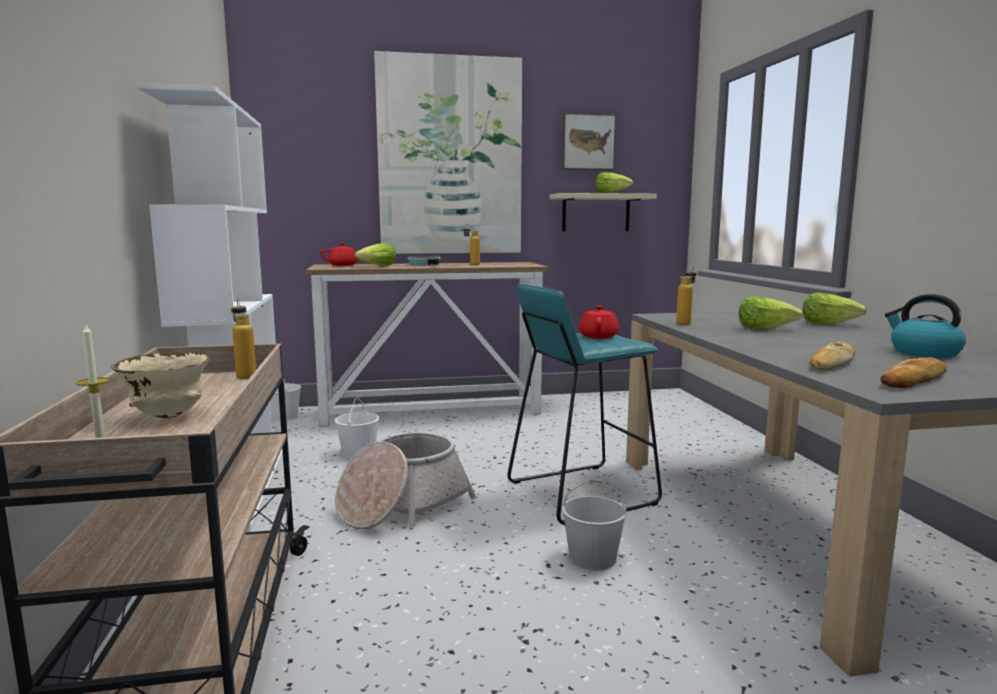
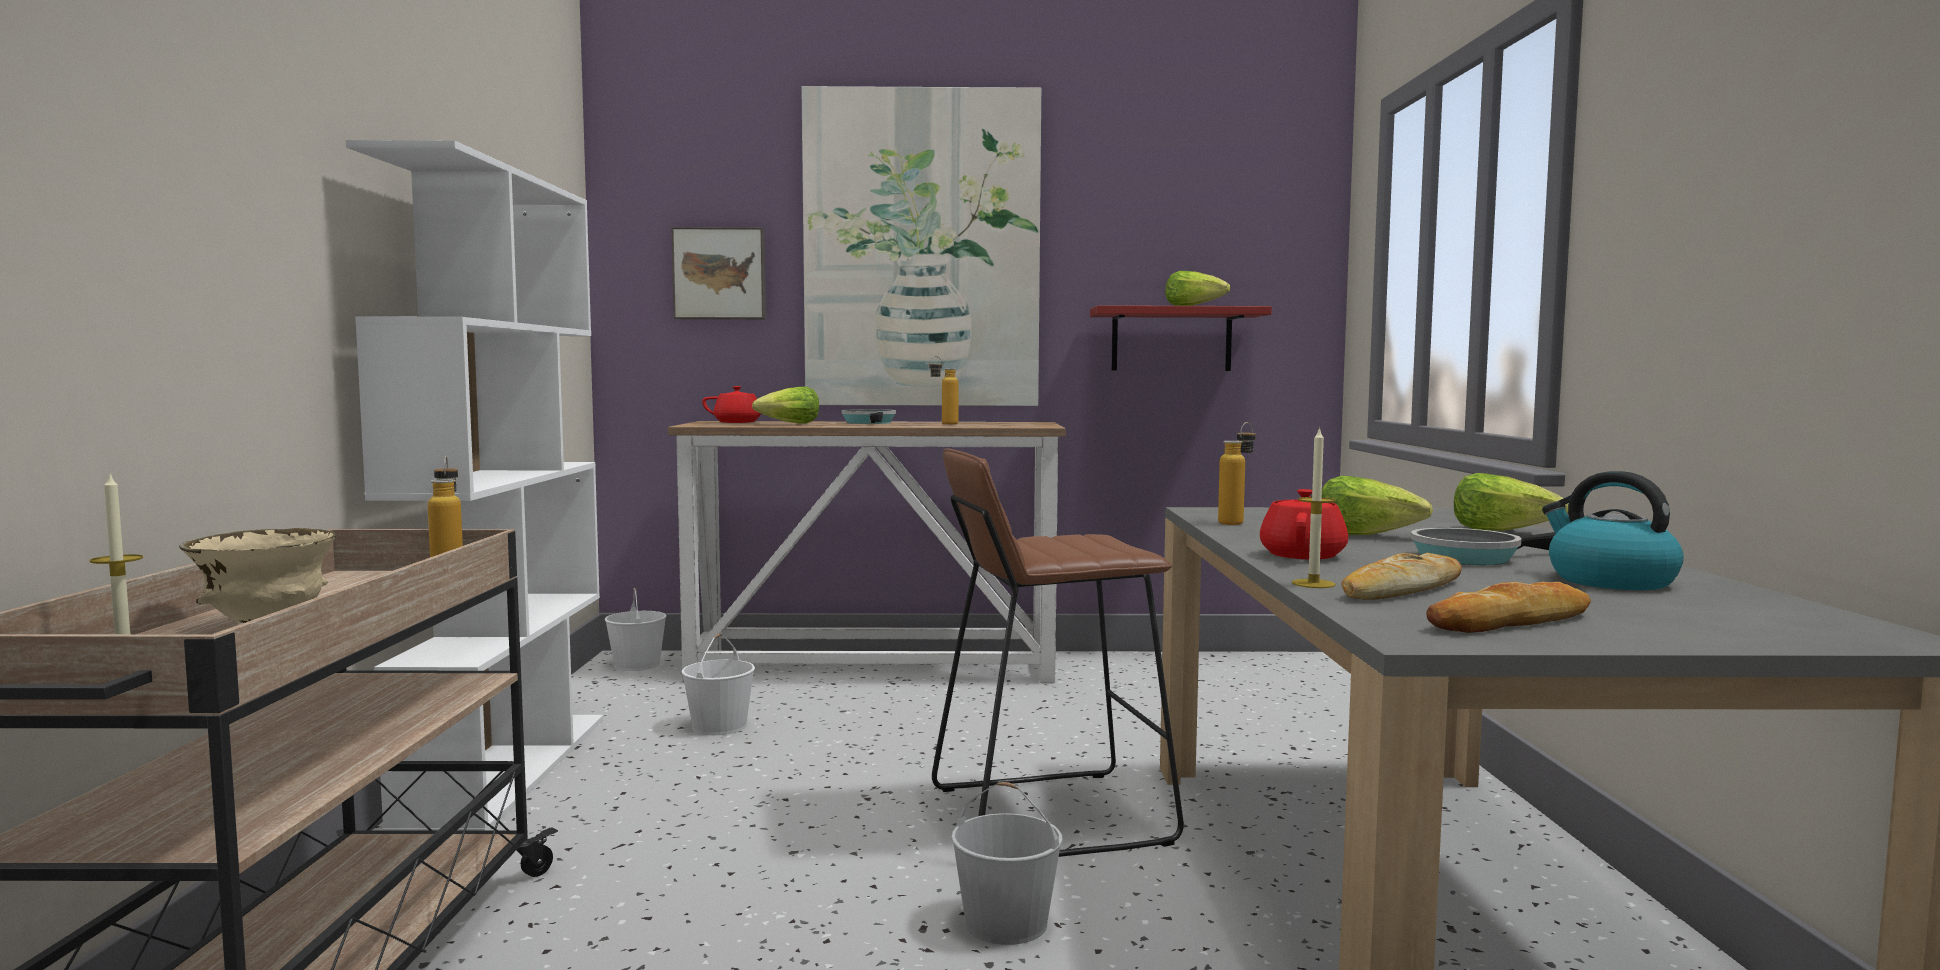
camera: 10 degrees right, 5 degrees down
(402, 505) = (740, 813): basket -> none
(580, 493) = (1047, 815): turquoise stool -> brown stool
(587, 142) = (1155, 221): picture -> picture (720, 274)
(596, 213) = (1171, 340): beige shelf -> red shelf
(598, 336) = (1081, 541): red teapot -> red teapot (1303, 555)
(783, 361) = (1313, 584): none -> candle
(837, 341) = (1472, 557): none -> frying pan

